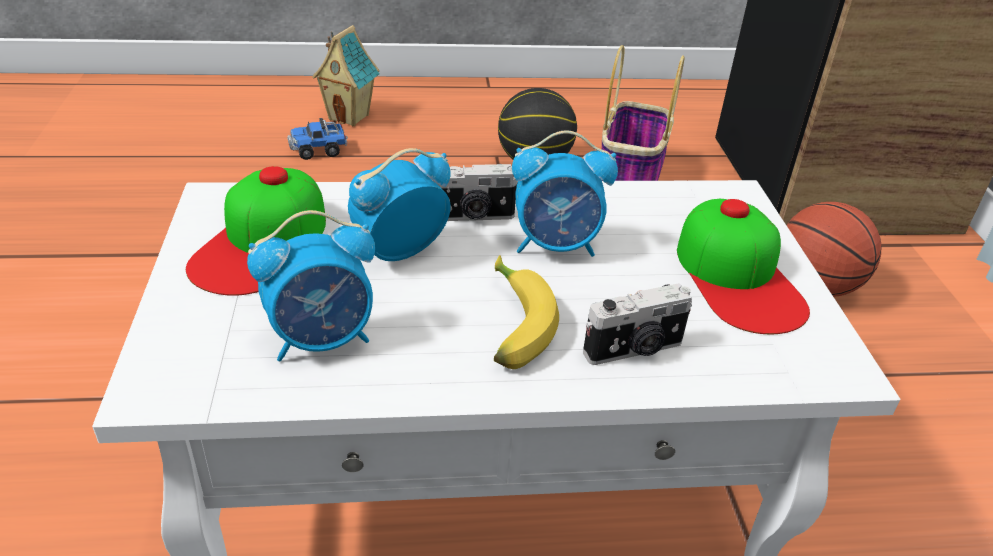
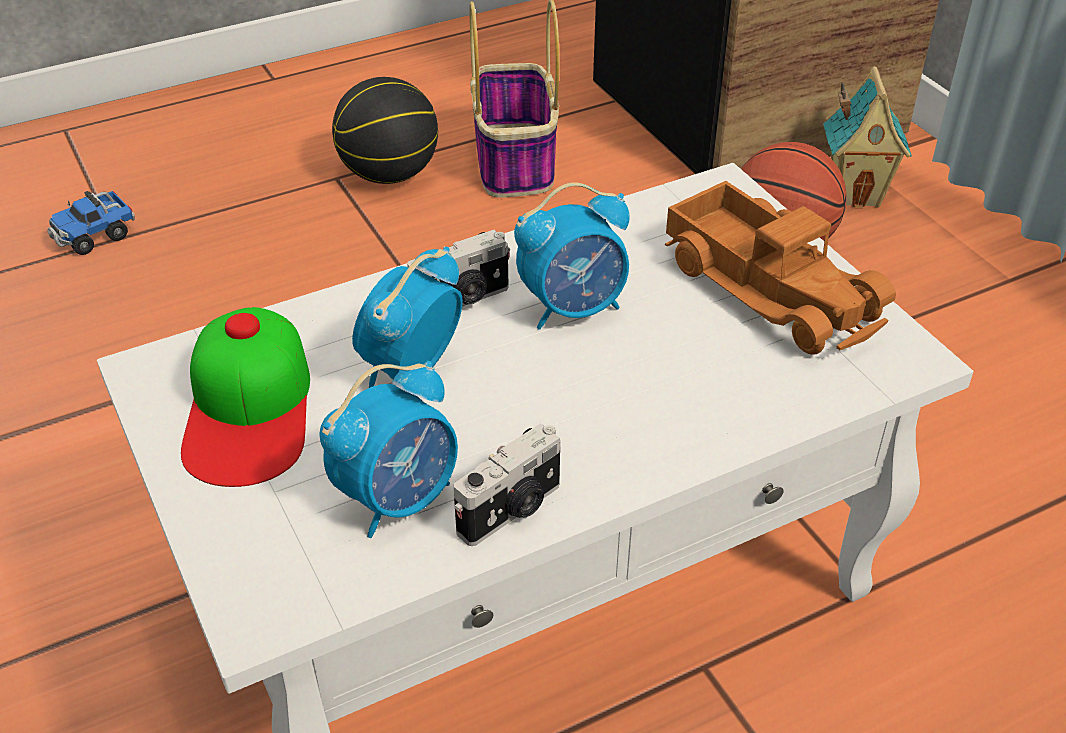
camera: 20 degrees left, 5 degrees up
(350, 117) = (108, 174): toy house -> toy house (855, 194)
(510, 325) = (581, 415): banana -> none
(634, 350) = (716, 402): camera -> camera (512, 511)
(738, 277) = (772, 287): cap -> toy truck

